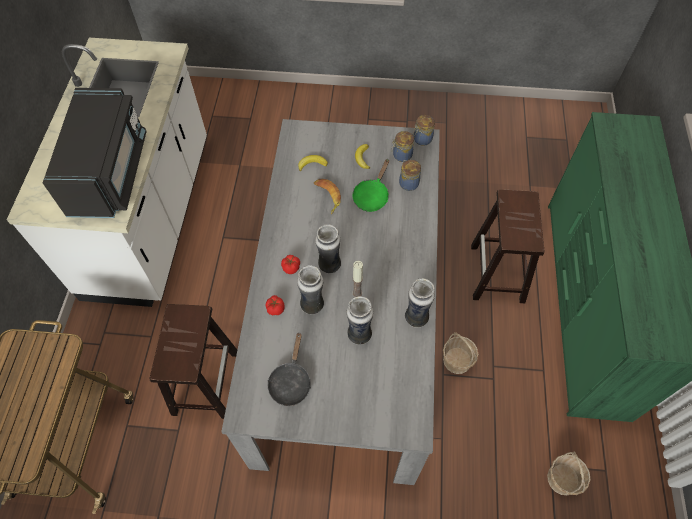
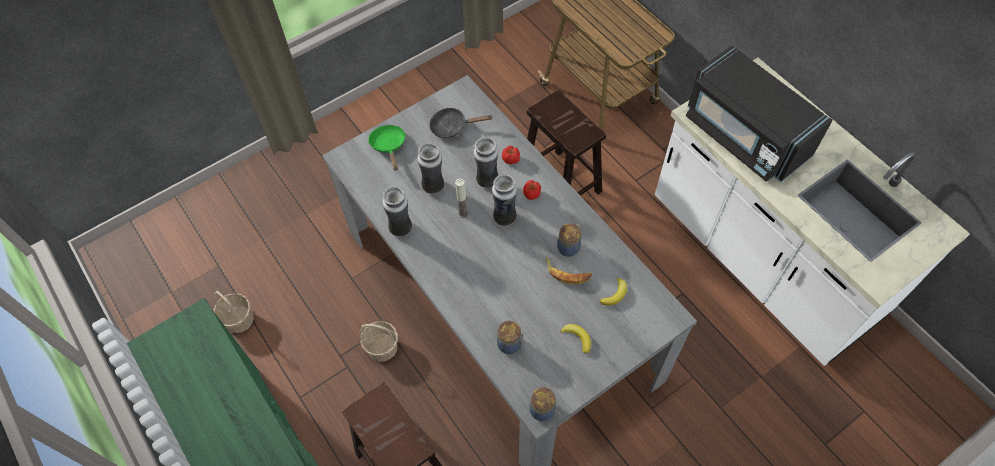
camera: 140 degrees right, 0 degrees up
(290, 381) = (452, 126): black frying pan -> black frying pan turned 60 degrees counterclockwise
(372, 196) = (530, 304): green frying pan -> green frying pan (389, 146)
(401, 155) = (544, 371): jar -> jar (569, 247)

